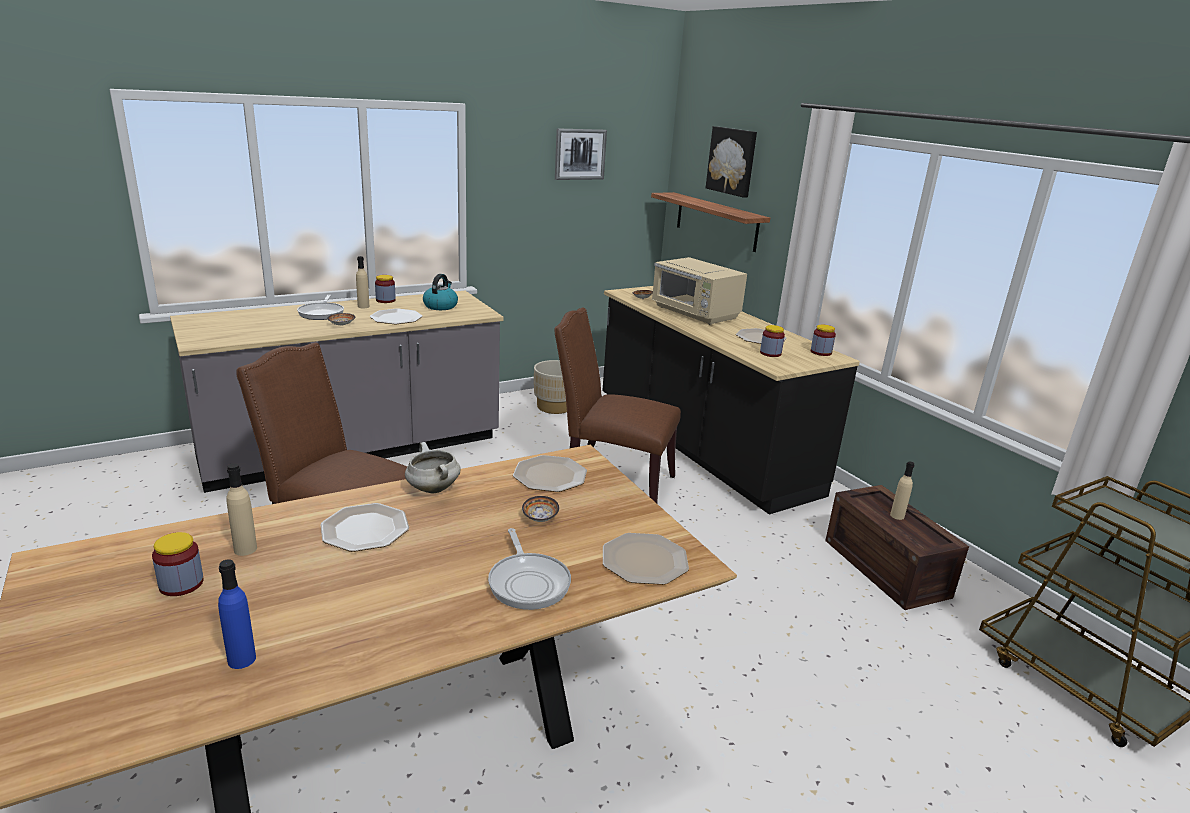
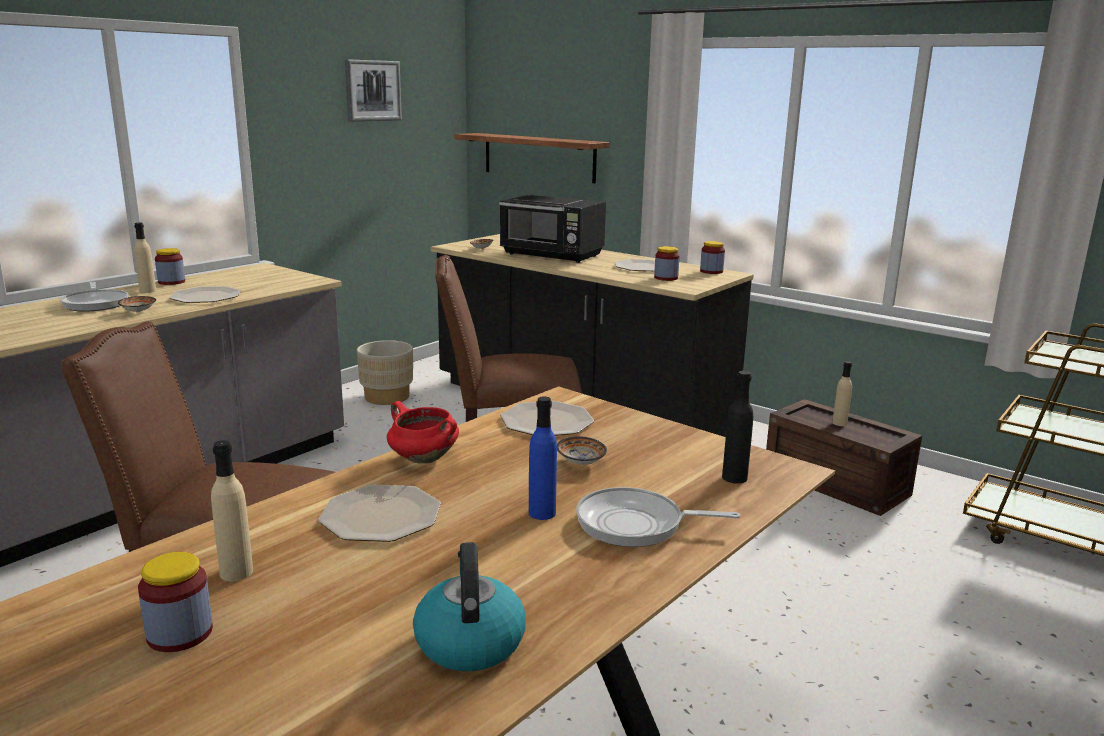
camera: 20 degrees left, 5 degrees down
(241, 659) = (364, 695): blue bottle -> blue bottle (542, 513)
(432, 489) = (422, 459): white cooking pot -> red cooking pot
(440, 306) = (251, 280): kettle -> kettle (469, 641)
(528, 582) = (636, 524): frying pan -> frying pan turned 135 degrees clockwise
(644, 561) = (734, 477): plate -> black bottle
(695, 314) = (552, 255): beige microwave -> black microwave
(732, 161) = (551, 87): picture -> none

